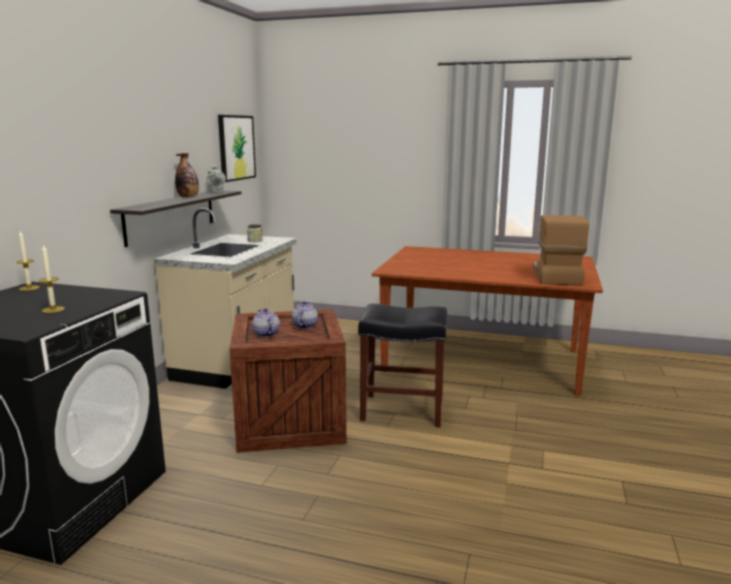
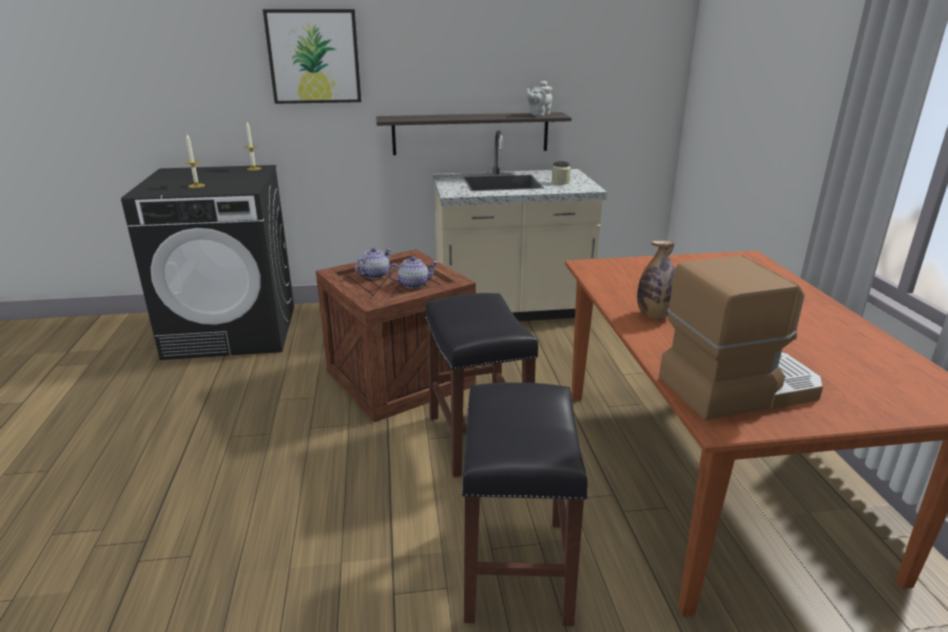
camera: 65 degrees right, 10 degrees up
(188, 197) = (485, 115): bottle -> bottle (654, 315)
(236, 147) = (620, 59): picture -> picture (314, 57)
(533, 426) = (515, 566): none -> black stool

